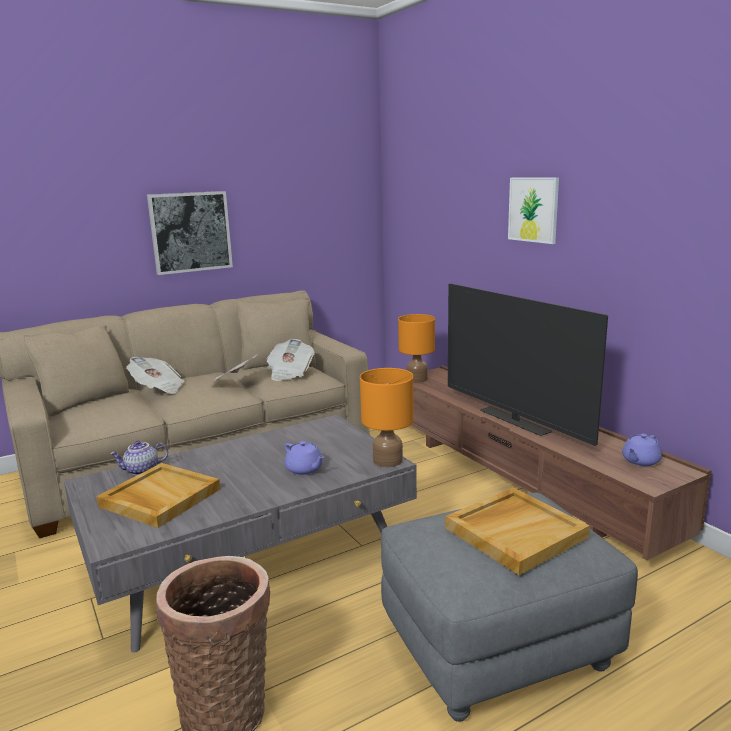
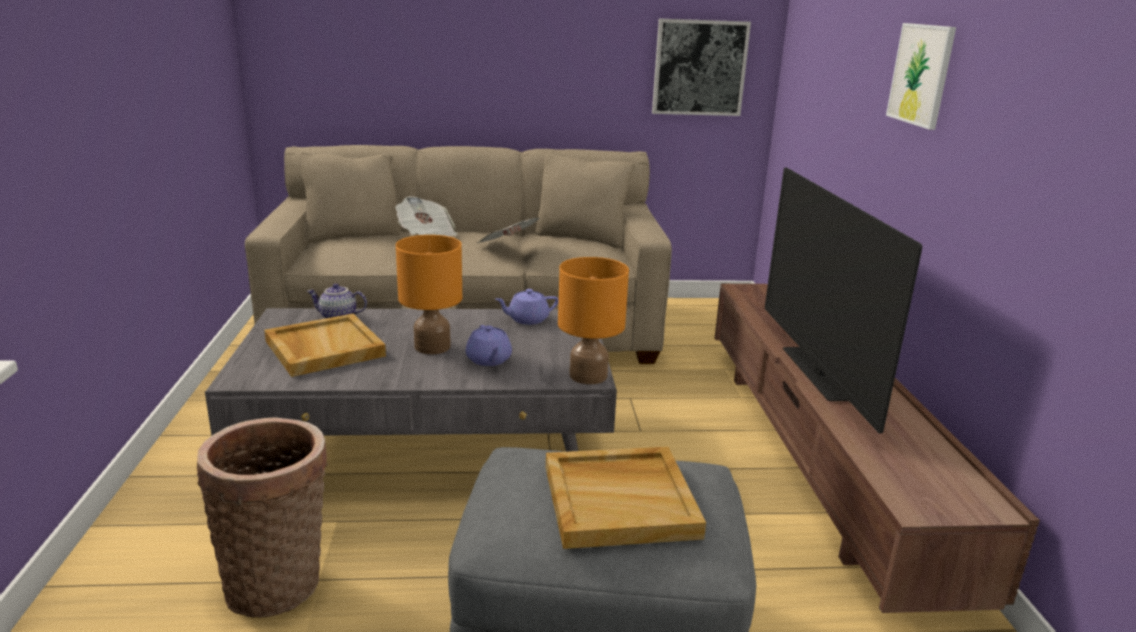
camera: 25 degrees right, 5 degrees up
(190, 232) = (514, 60): picture -> picture (699, 68)
(289, 373) = (578, 249): newspaper -> none
(417, 379) = (745, 291): orange table lamp -> orange table lamp (432, 347)
(640, 461) = (939, 474): purple teapot -> purple teapot (527, 319)

